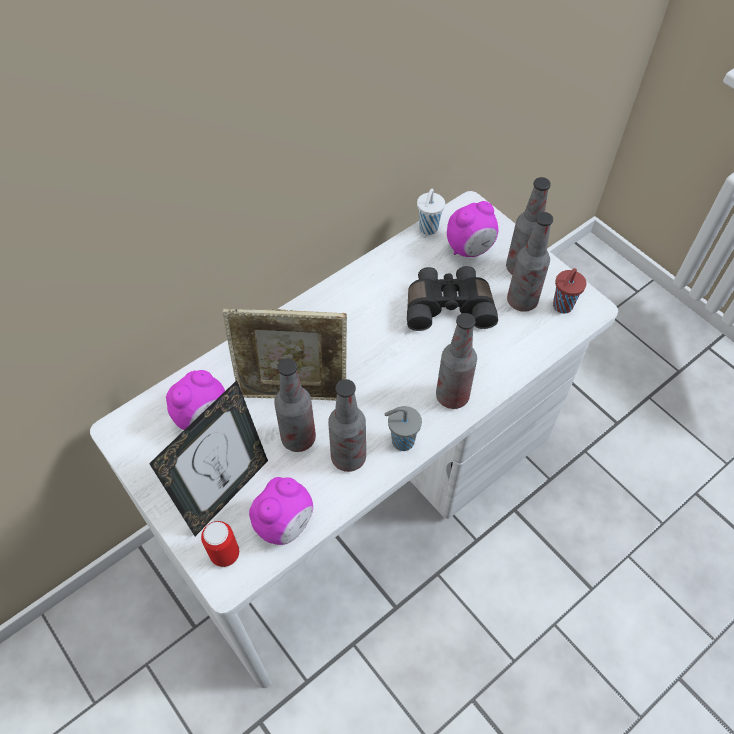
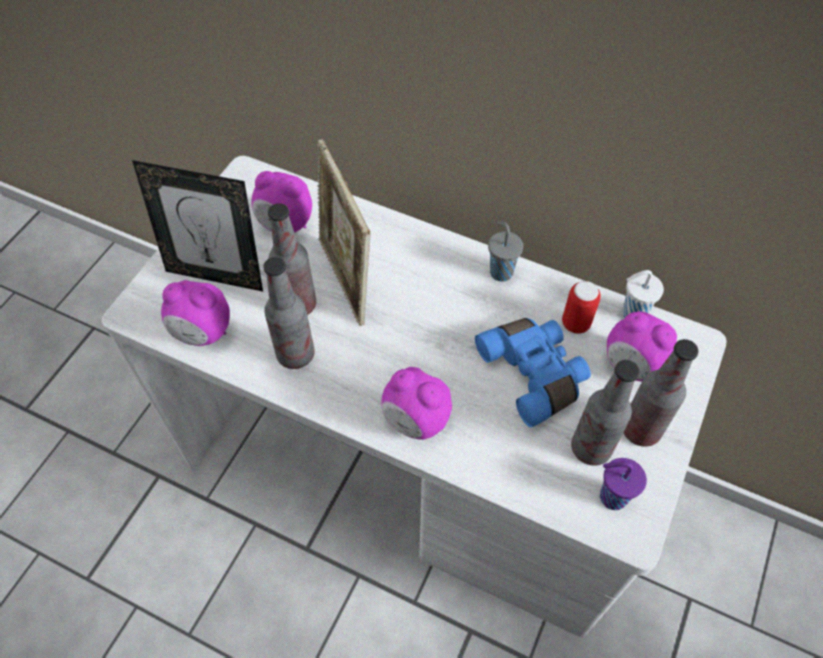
camera: 65 degrees right, 0 degrees up
(225, 554) = (157, 300): can -> can (575, 323)
(401, 441) = (335, 393): grey cup -> grey cup (500, 271)
(448, 306) = (535, 373): black binoculars -> blue binoculars
(452, 396) = (415, 421): bottle -> alarm clock
(561, 306) = (611, 496): red cup -> purple cup

